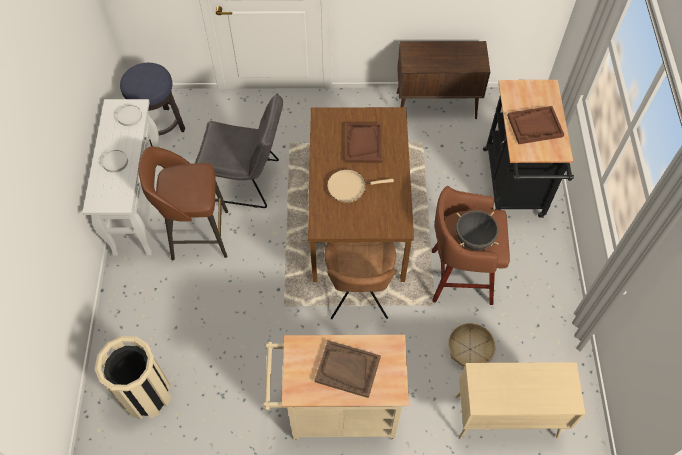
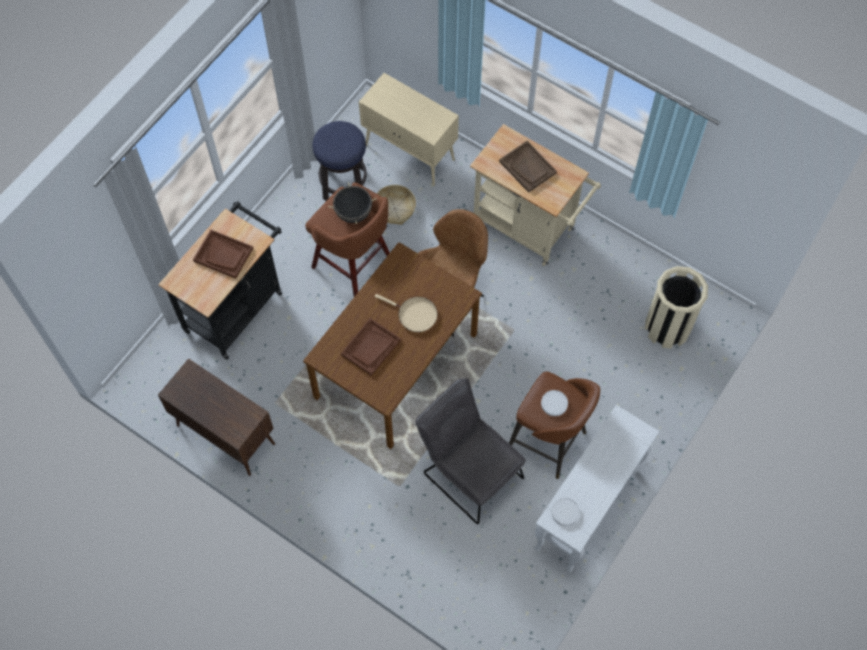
camera: 145 degrees left, 5 degrees up
(115, 162) = (604, 466): white plate -> white plate (554, 403)
(160, 127) = (516, 594): stool -> stool (343, 184)

